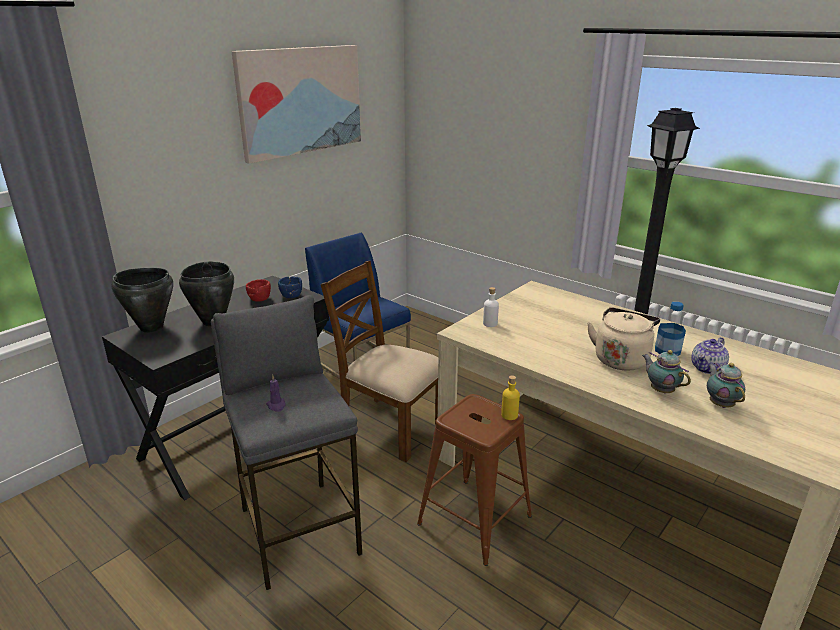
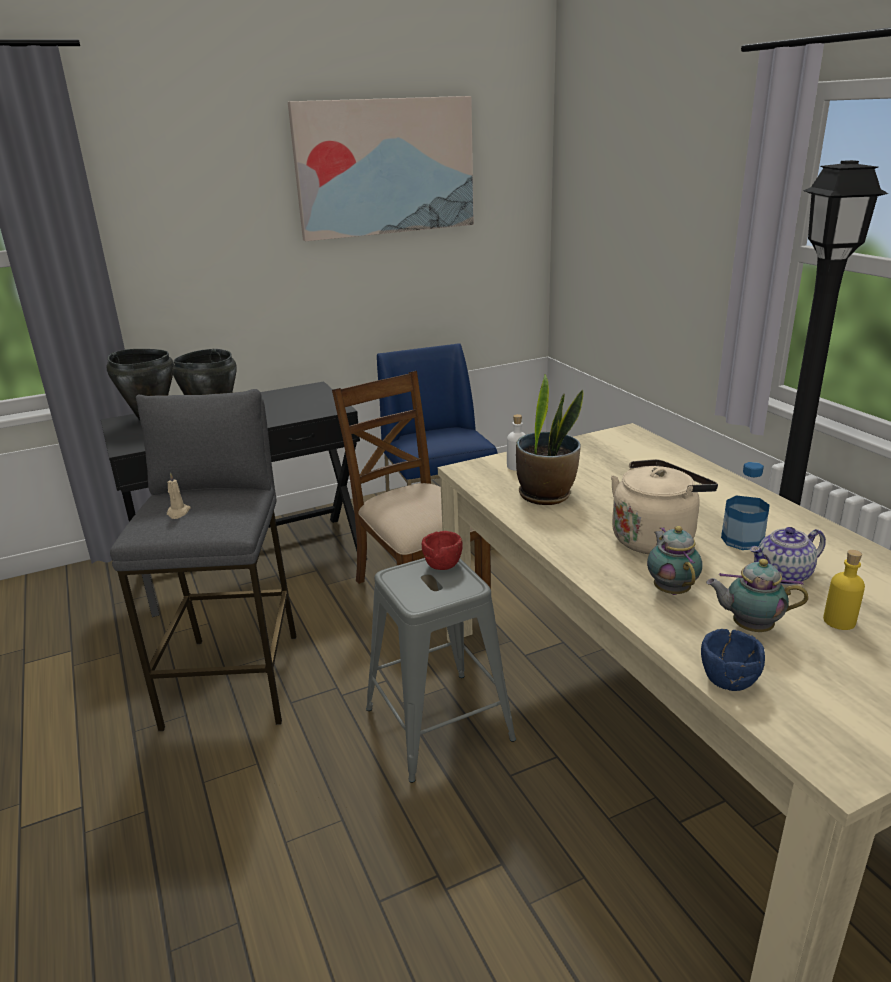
camera: 25 degrees right, 0 degrees up
(259, 299) = (283, 403): red bowl -> red bowl (443, 564)
(276, 405) = (178, 512): purple candle -> beige candle
(291, 295) = (319, 404): blue bowl -> blue bowl (728, 679)
(475, 520) = (439, 724): brown stool -> grey stool
(509, 415) = (471, 586): yellow bottle -> yellow bottle (839, 621)
(529, 341) = (546, 495): none -> potted plant
(720, 404) = (749, 627): teapot -> teapot turned 90 degrees counterclockwise

